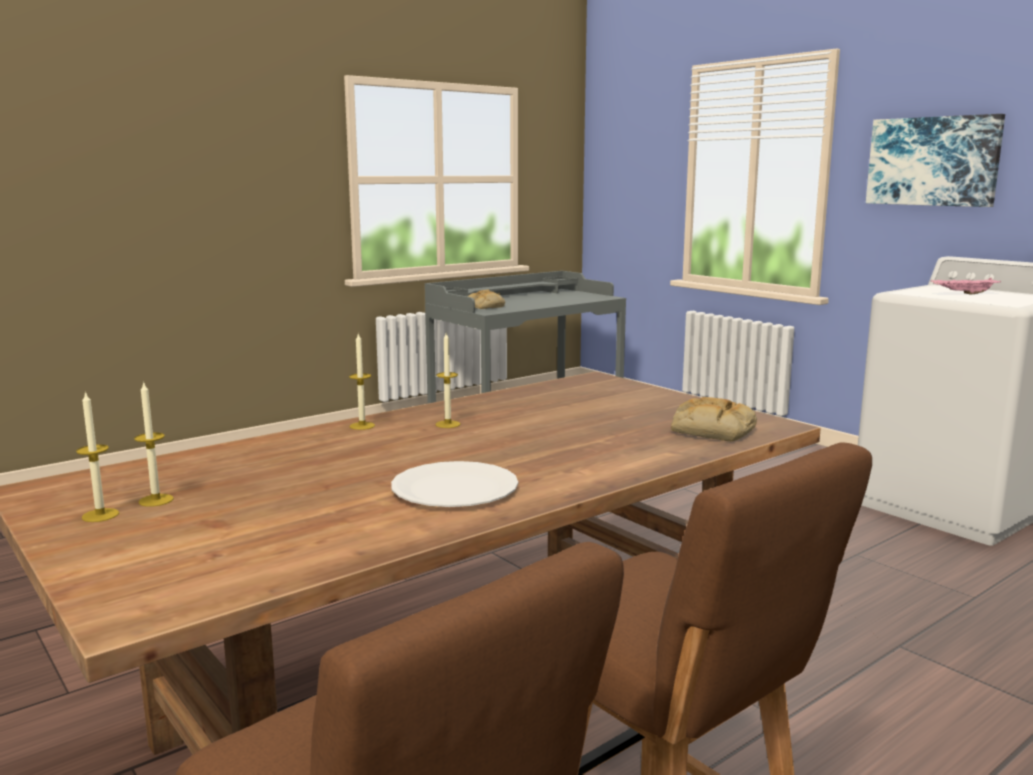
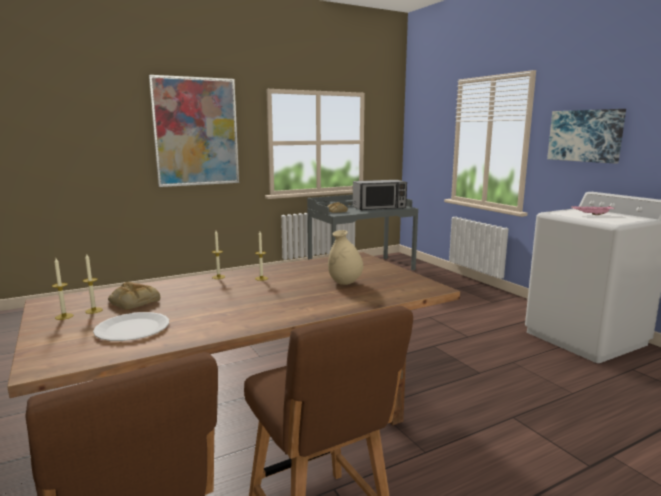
camera: 10 degrees right, 0 degrees up
(214, 157) = (196, 132): none -> picture
(455, 488) = (237, 314): white plate -> white plate (132, 329)
(557, 299) = (379, 208): none -> microwave
(610, 424) = (345, 283): none -> beige vase
(711, 430) = (396, 289): bread -> bread (133, 301)

